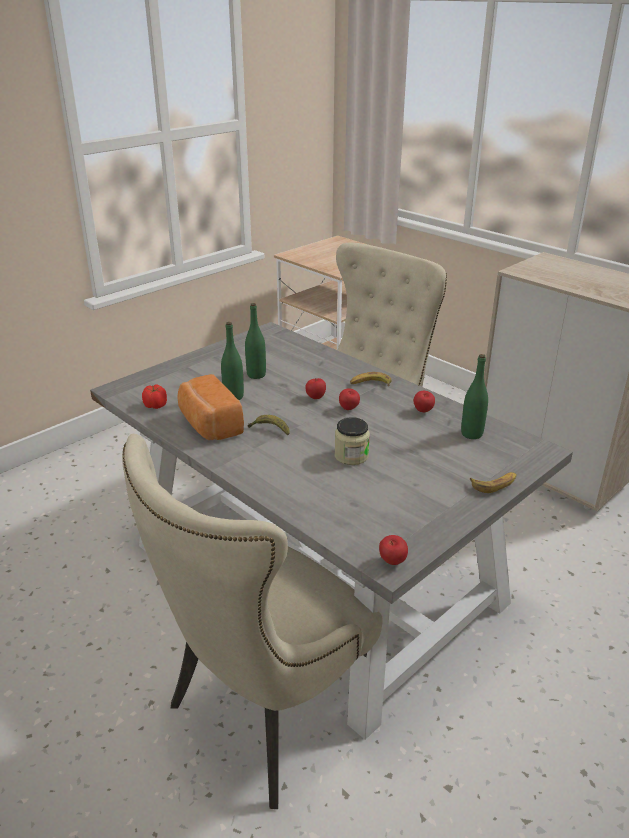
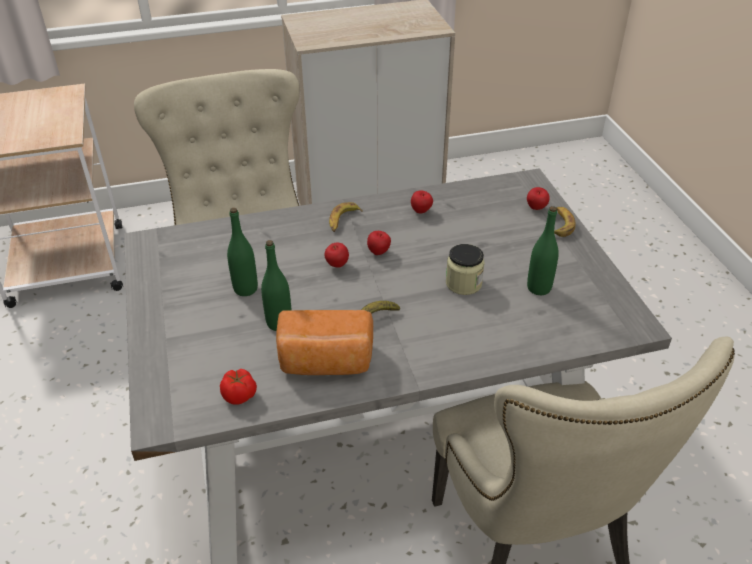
camera: 60 degrees left, 10 degrees up
(392, 562) = (635, 322): apple -> apple (536, 209)
(471, 434) = (479, 202): green bottle -> green bottle (539, 288)

